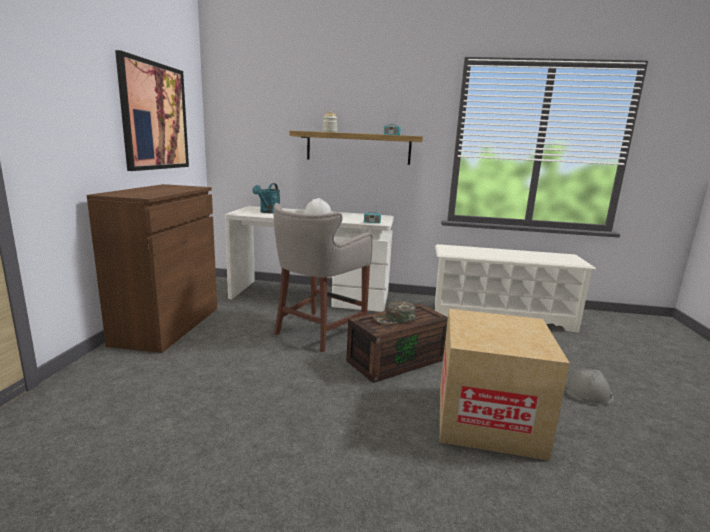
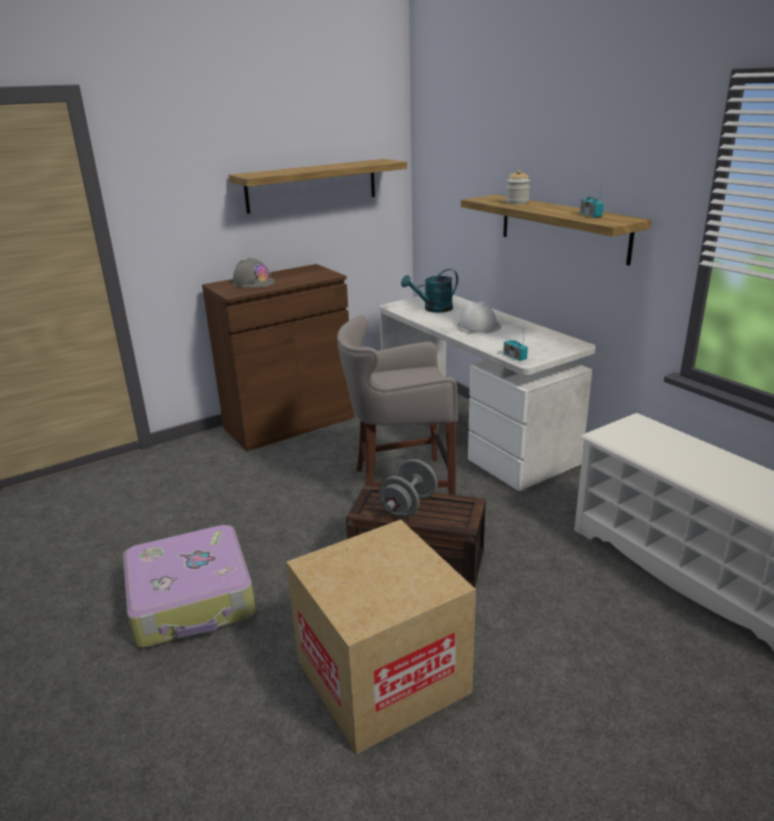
camera: 50 degrees right, 10 degrees up
(155, 116) = (312, 185): picture -> shelf
(305, 458) = (192, 599): none -> suitcase
(394, 319) = (409, 505): green cap -> grey dumbbell
(588, 393) = (576, 745): grey hard hat -> grey hard hat (253, 282)

